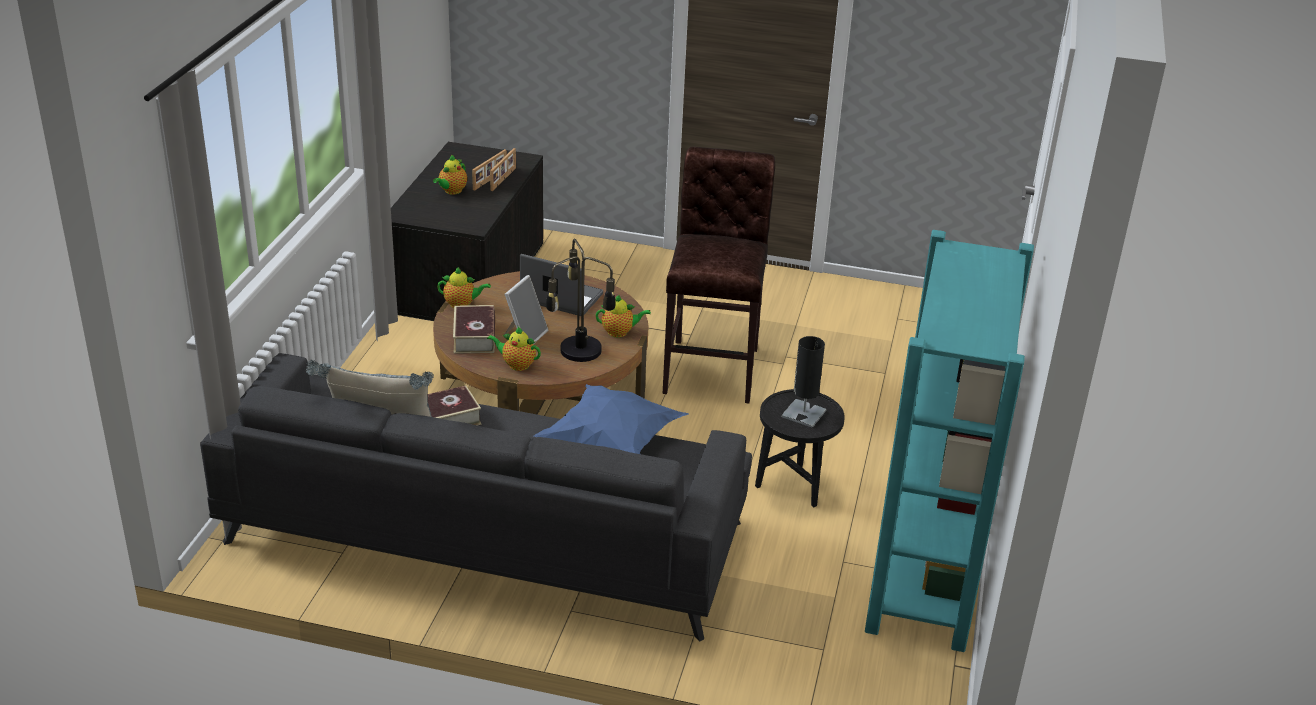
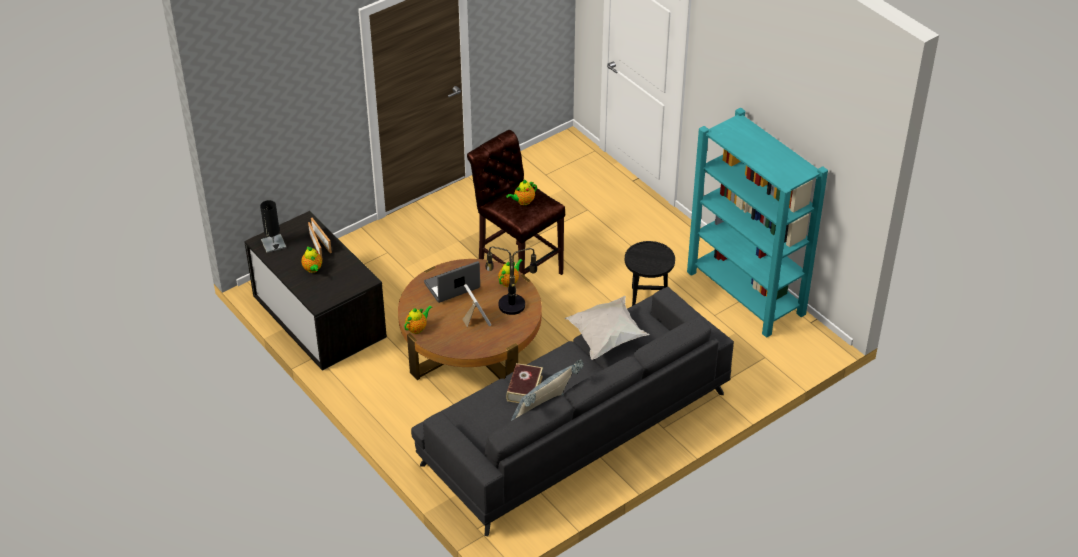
camera: 50 degrees left, 10 degrees up
(474, 336) = (456, 339): book -> none
(516, 364) = (500, 336): teapot -> teapot (523, 202)
(612, 445) = (607, 338): blue pillow -> white pillow
(803, 414) = (650, 257): black table lamp -> black table lamp (273, 243)

